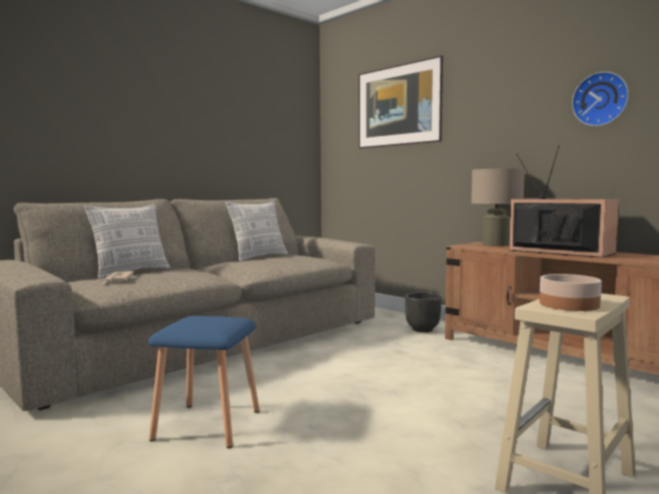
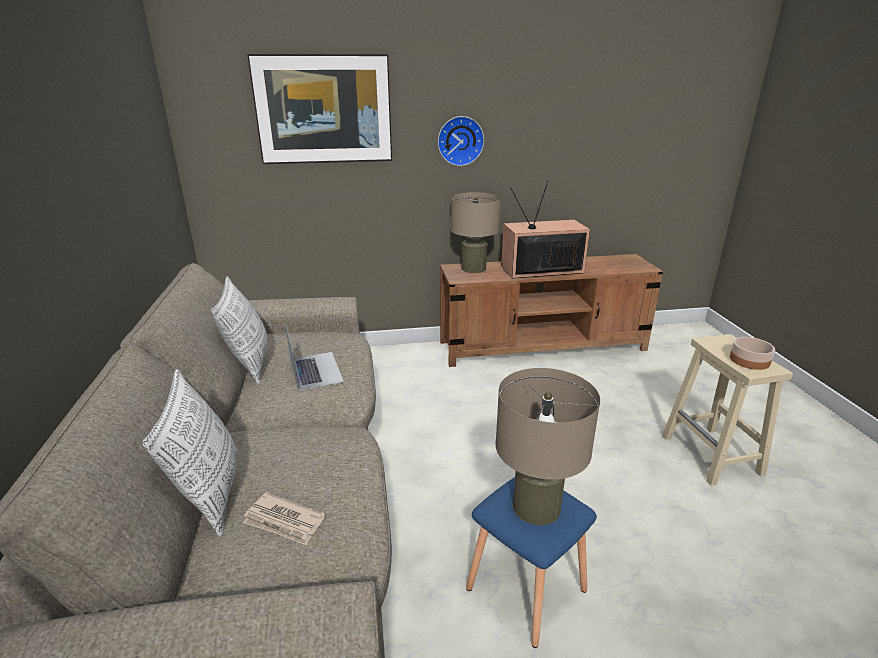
camera: 55 degrees left, 20 degrees up
(202, 321) = (536, 506): none -> beige table lamp
(271, 261) = (315, 370): none -> laptop
(423, 330) = (414, 364): black planter -> none
(600, 99) = (554, 130): wall clock -> wall clock (460, 140)

